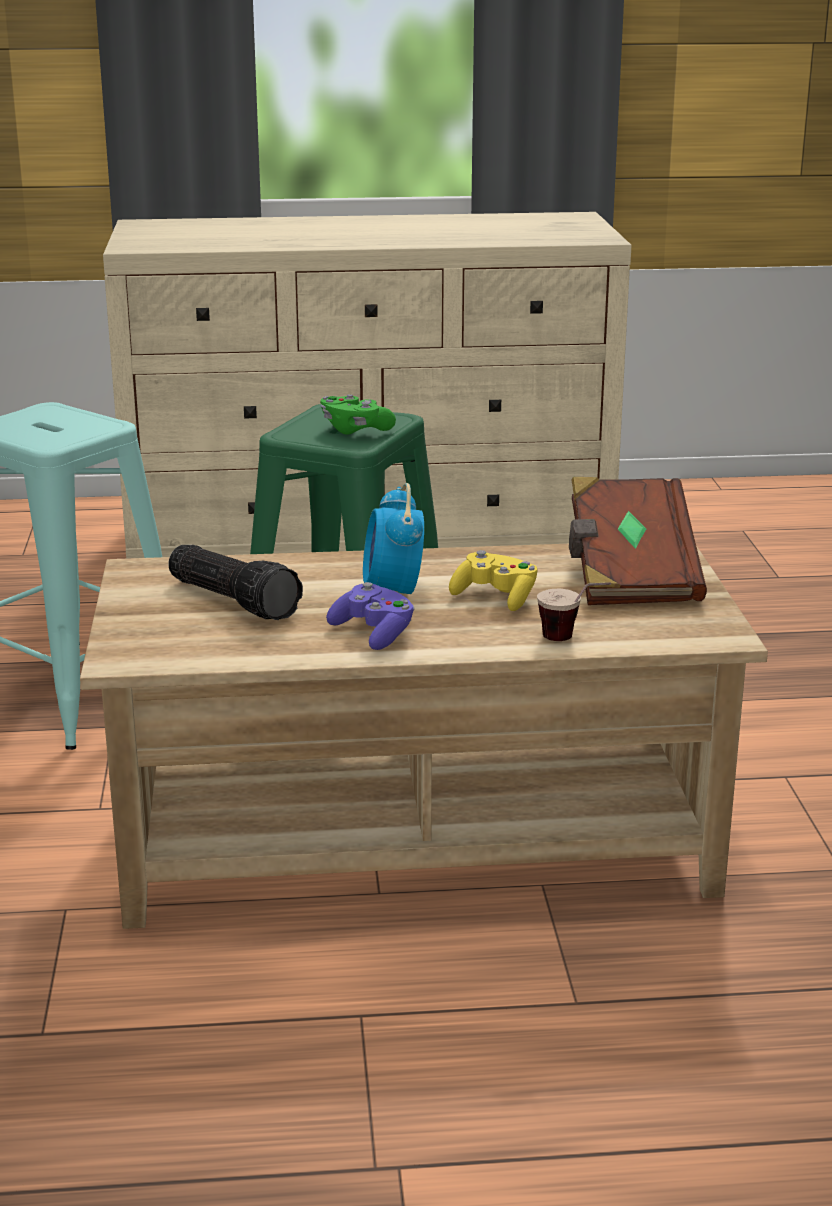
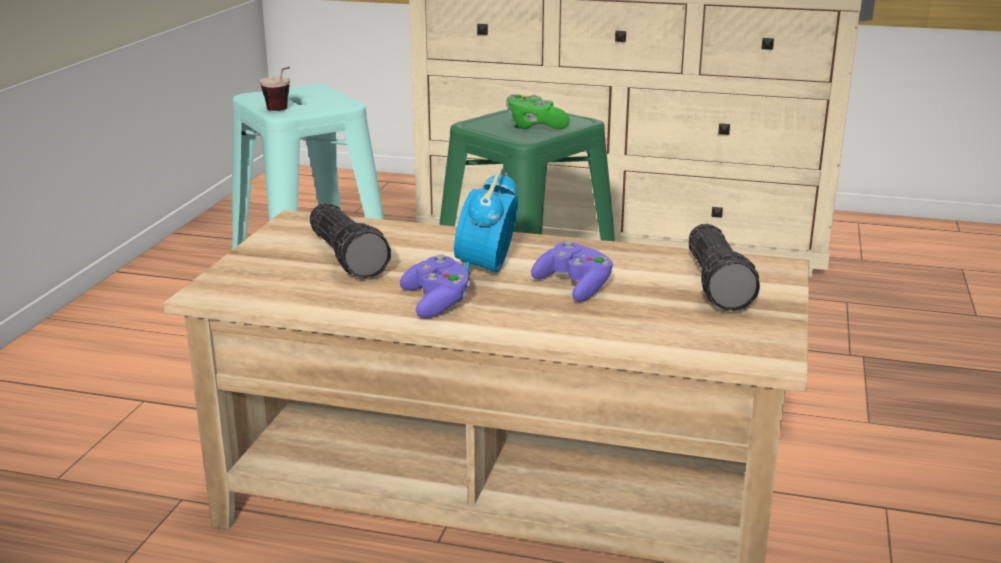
camera: 20 degrees right, 0 degrees up
(495, 597) = (574, 287): yellow game controller -> purple game controller
(572, 640) = (613, 338): cup -> cup (282, 111)
(629, 574) = (719, 284): brown book -> flashlight

